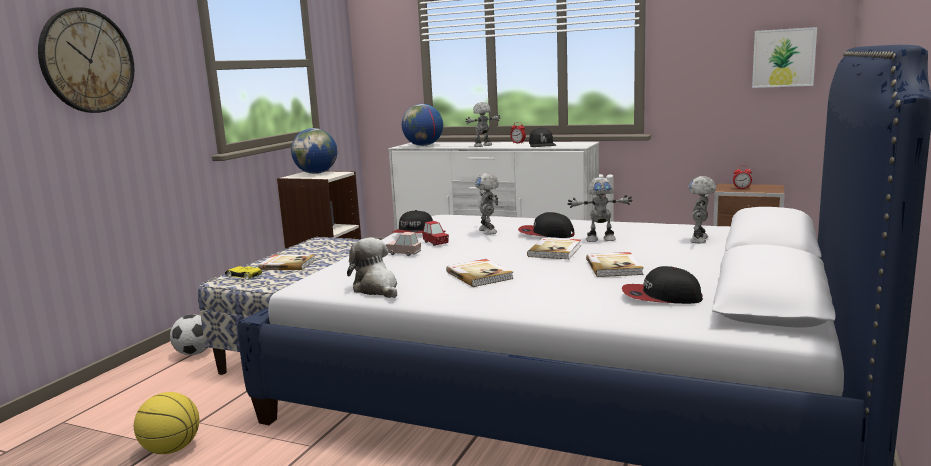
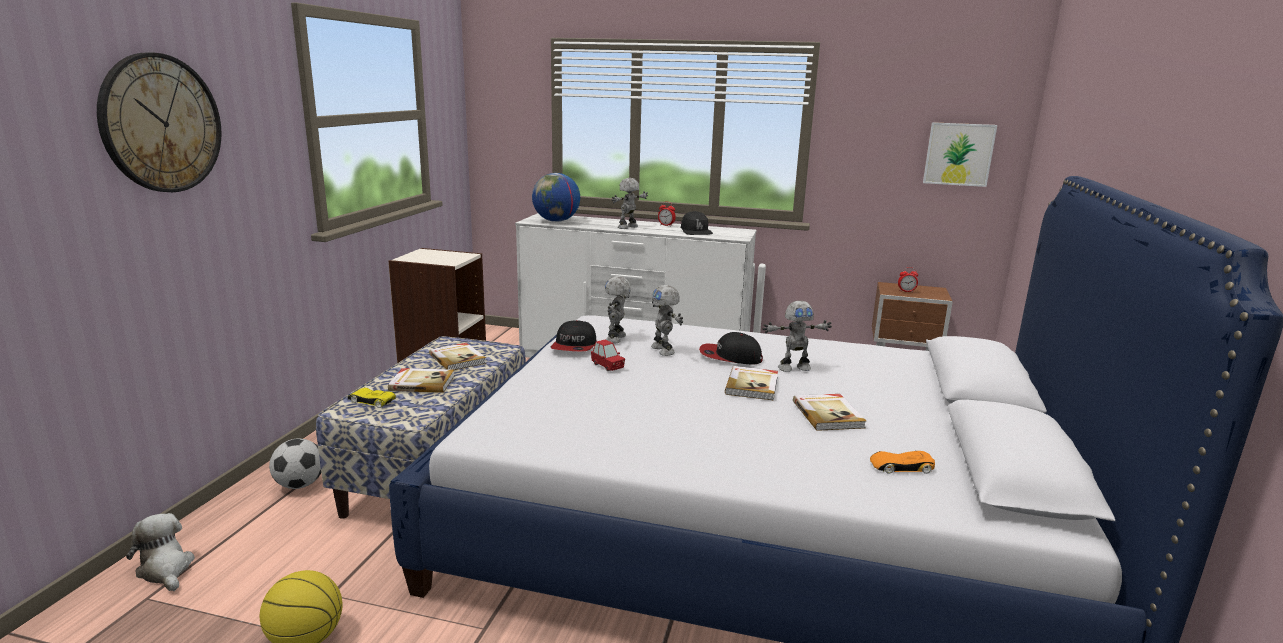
camera: 10 degrees left, 5 degrees up
(316, 173) = (435, 254): globe -> none
(377, 289) = (568, 446): plush toy -> plush toy (166, 570)
(404, 253) = (576, 383): pink toy car -> none
(480, 275) = (682, 424): book -> book (458, 359)
(661, 297) = (901, 467): cap -> orange toy car
(700, 240) = (900, 372): toy robot -> toy robot (617, 338)

